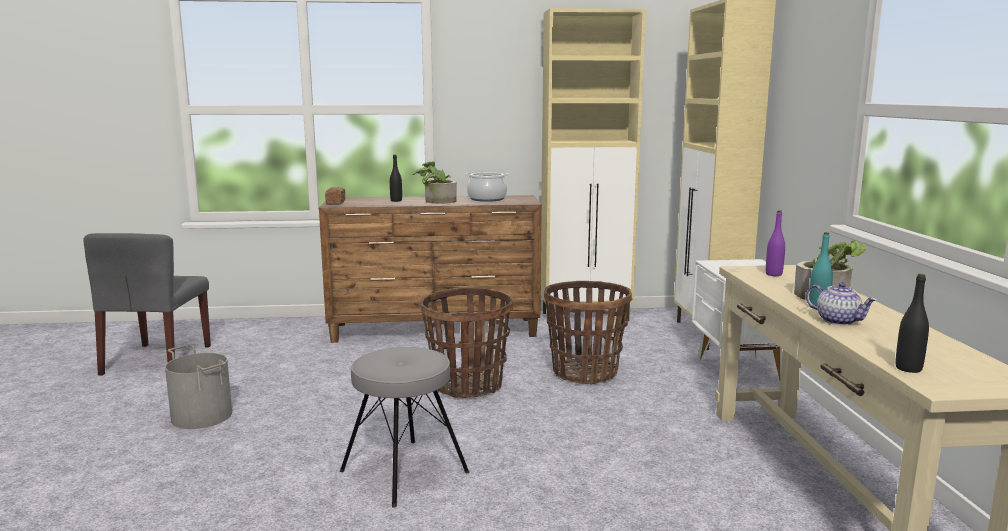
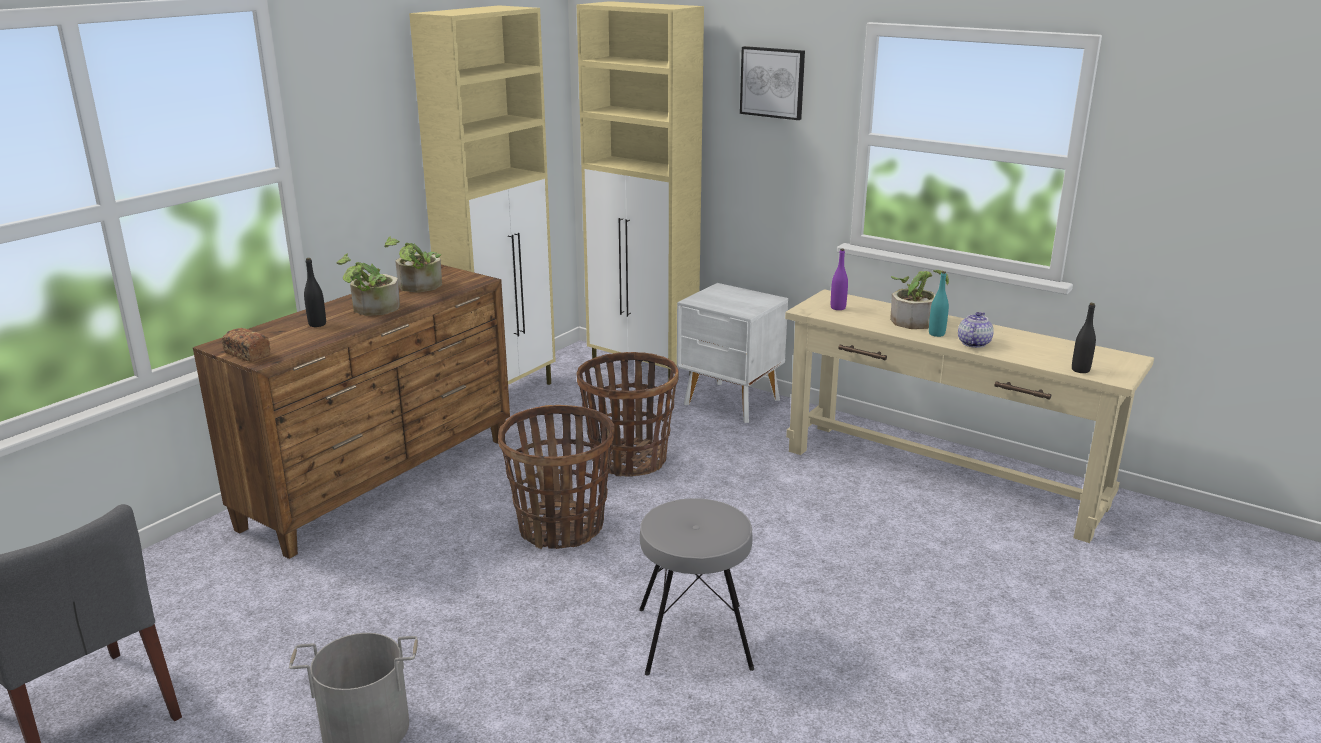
camera: 50 degrees left, 10 degrees up
(487, 199) = (417, 287): cooking pot -> potted plant
(811, 61) = (772, 82): none -> picture
(838, 321) = (973, 343): teapot -> teapot turned 60 degrees counterclockwise

